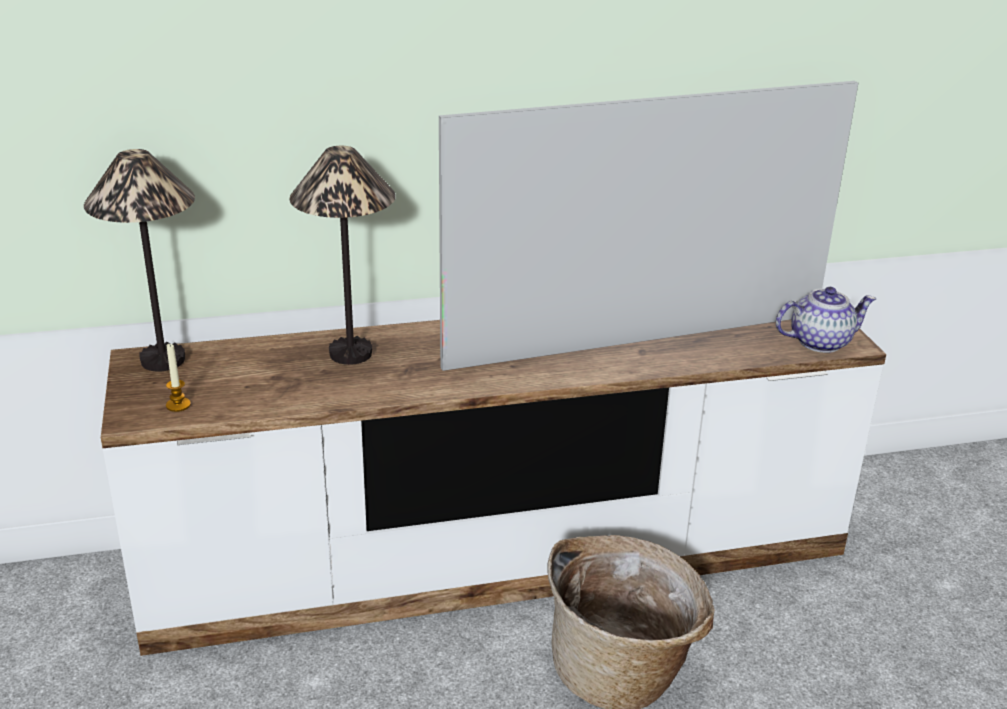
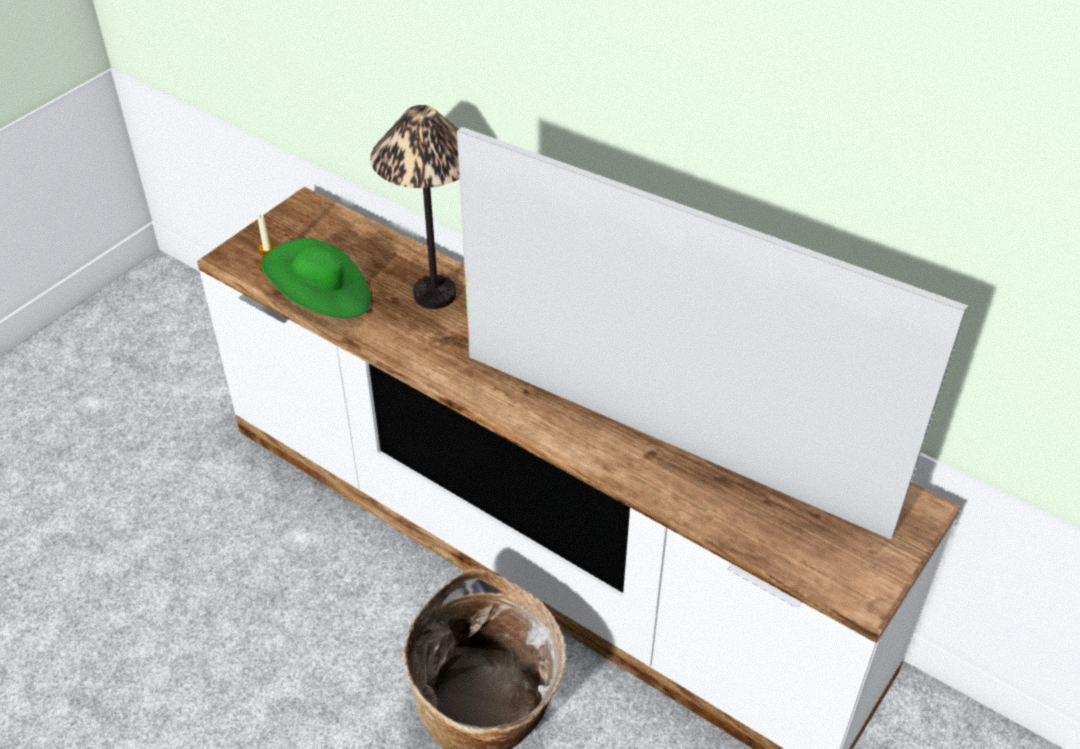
camera: 50 degrees right, 15 degrees up
(163, 360) = (318, 217): table lamp -> none
(268, 401) = (322, 300): none -> green hat
(820, 342) = (835, 569): teapot -> none

